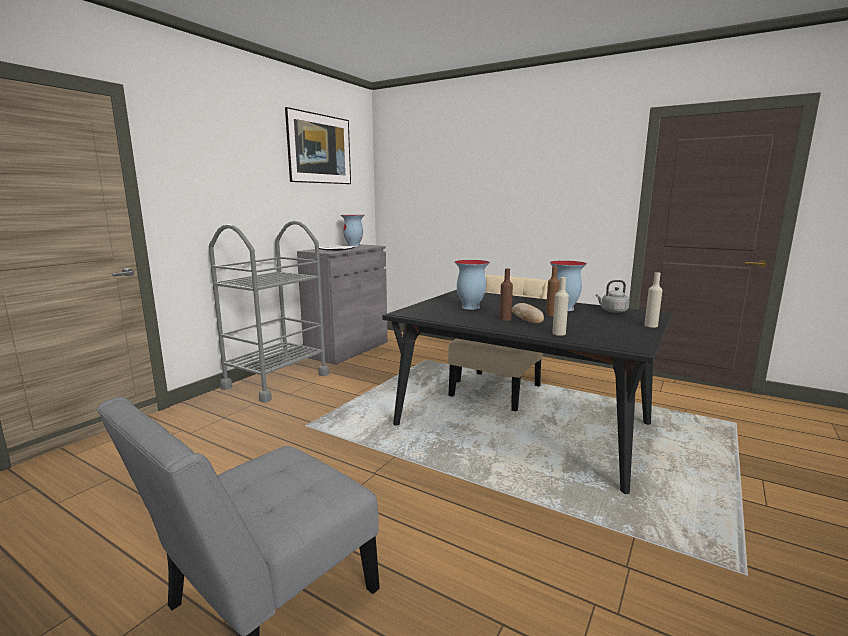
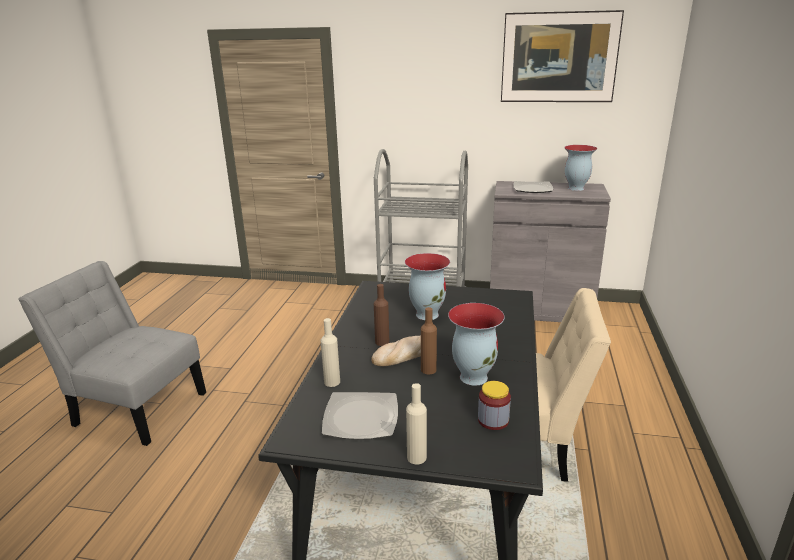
camera: 70 degrees right, 10 degrees up
(609, 331) = (360, 418): none -> plate
(612, 311) = (493, 420): grey kettle -> jar

